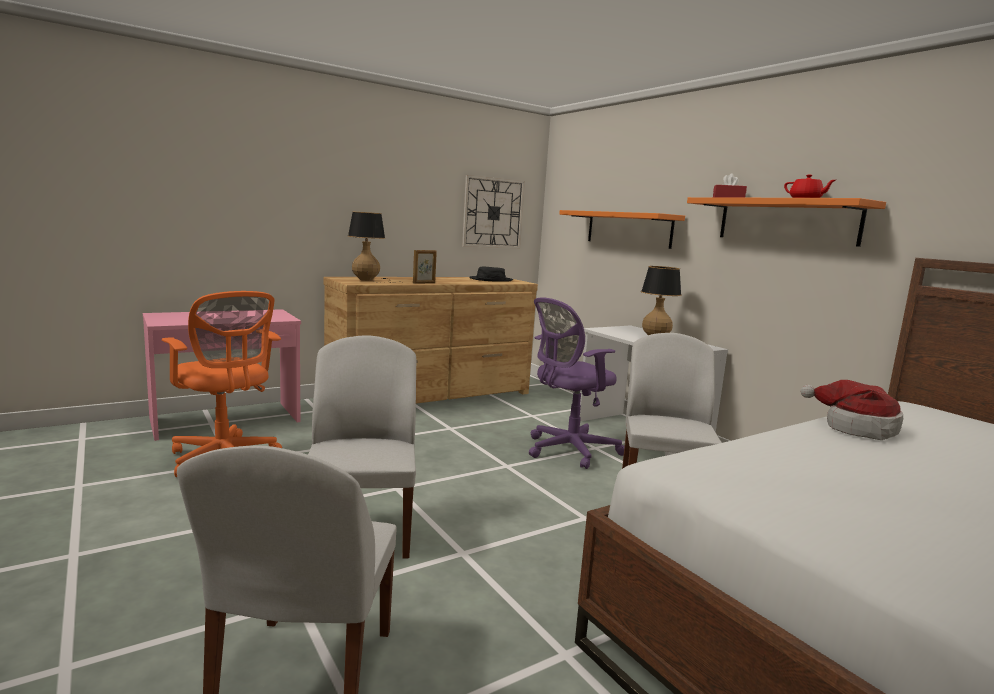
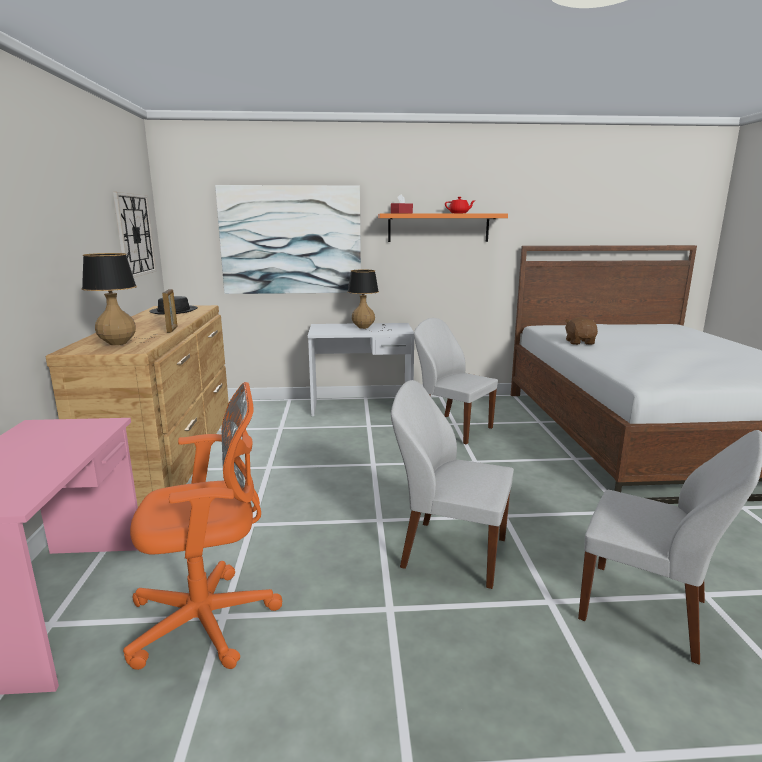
camera: 60 degrees left, 5 degrees up
(568, 450) = (365, 435): purple office chair -> none
(628, 229) = (291, 240): orange shelf -> picture
(855, 428) = (580, 342): hat -> brown plush toy

